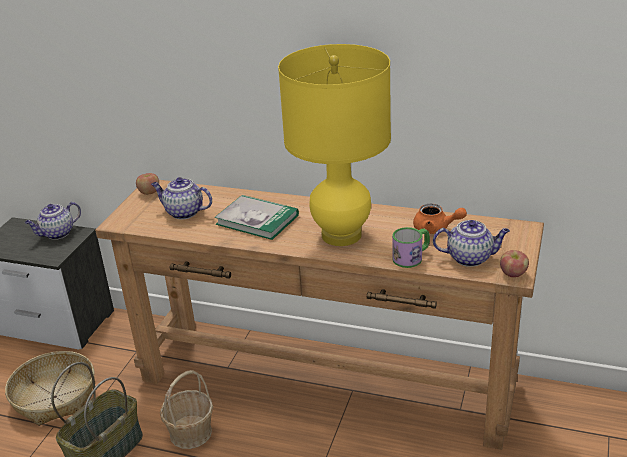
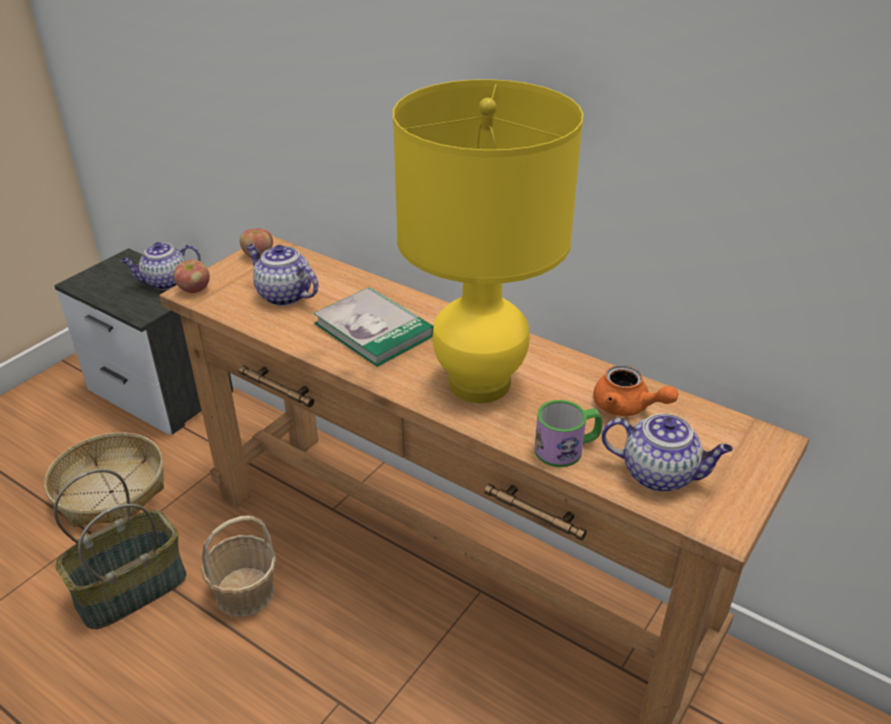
camera: 15 degrees right, 5 degrees up
(513, 274) = (719, 524): apple -> apple (194, 289)

